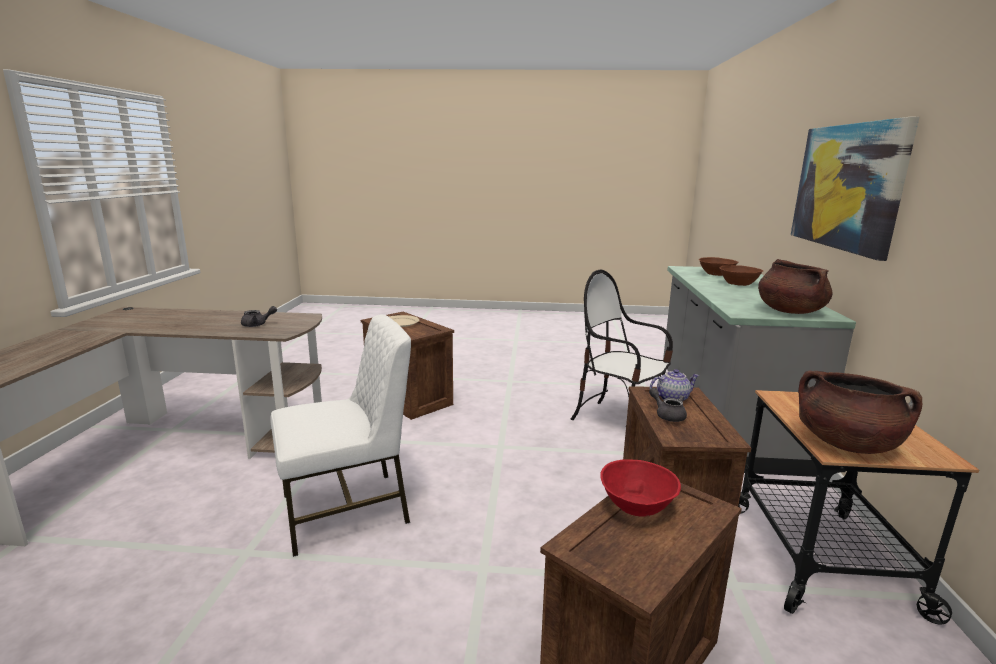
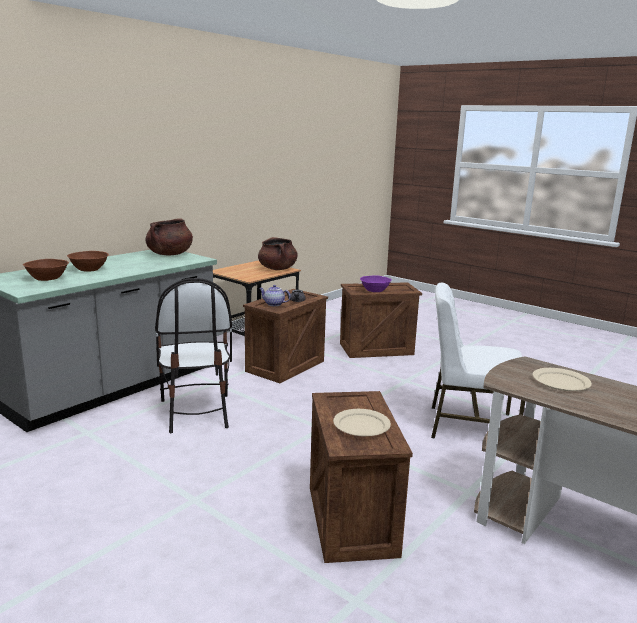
camera: 145 degrees left, 0 degrees up
(257, 324) = (560, 382): grey teapot -> beige plate
(638, 506) = (375, 290): red bowl -> purple bowl
(846, 186) = (119, 166): picture -> none

